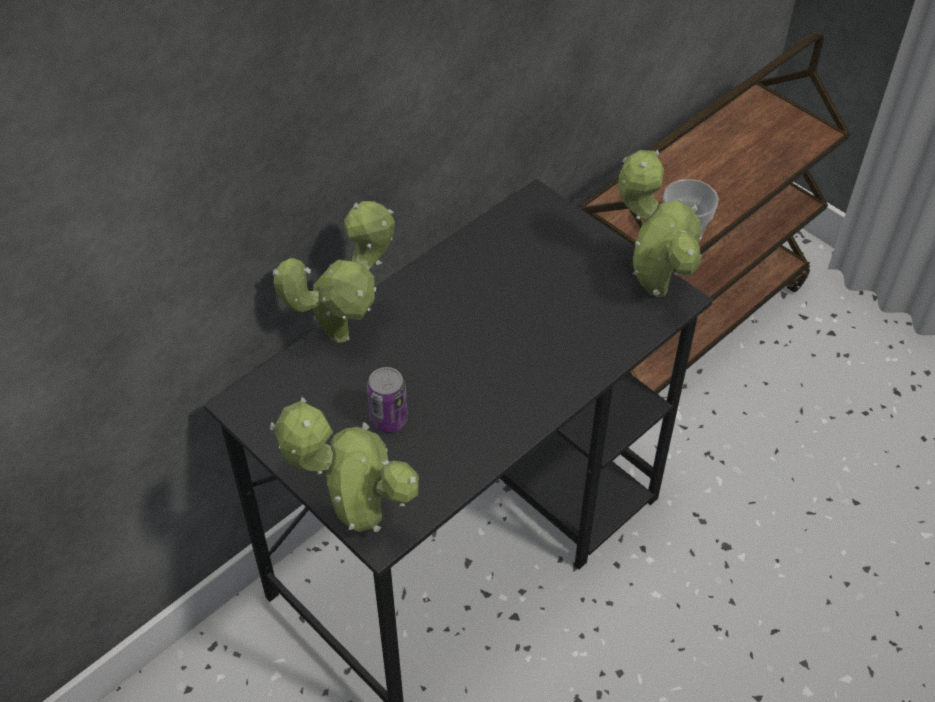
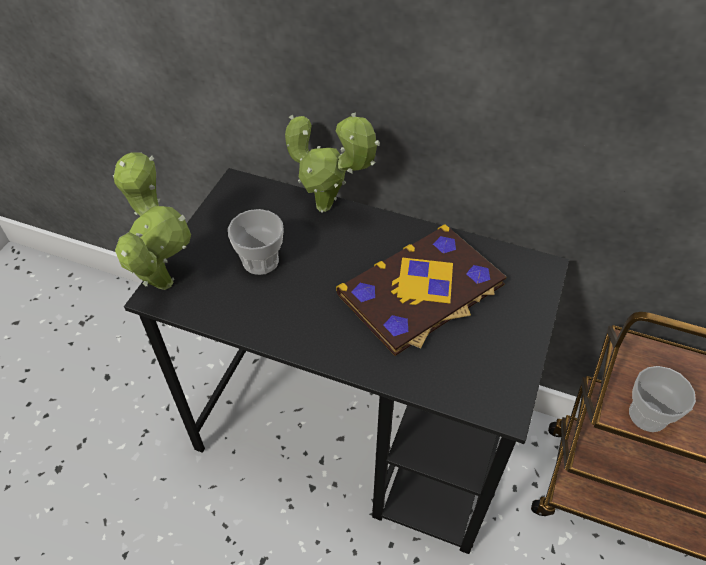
camera: 65 degrees right, 0 degrees up
(389, 419) = (260, 261): can -> cup
(513, 300) = (422, 291): none -> book
(652, 286) = (506, 384): potted plant -> none

